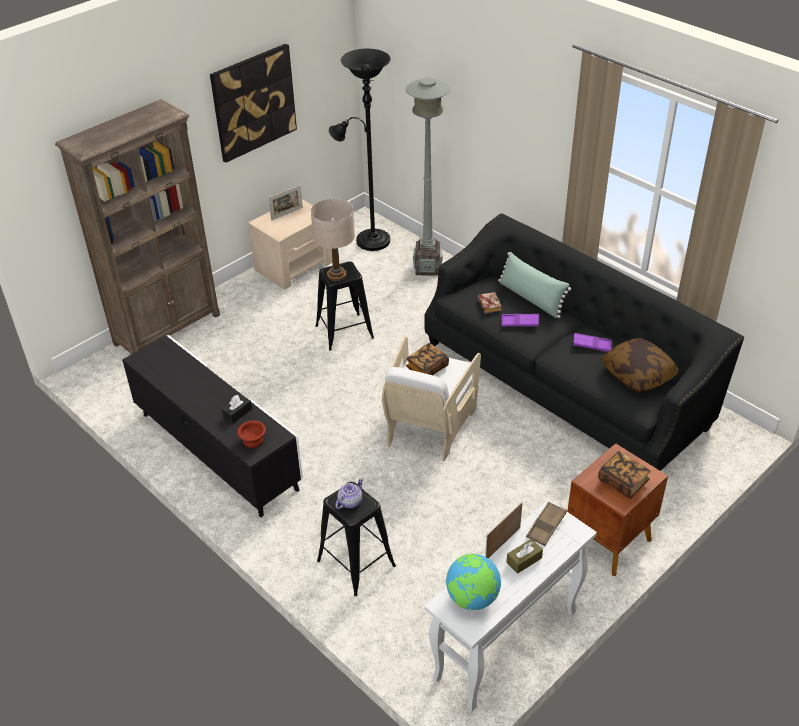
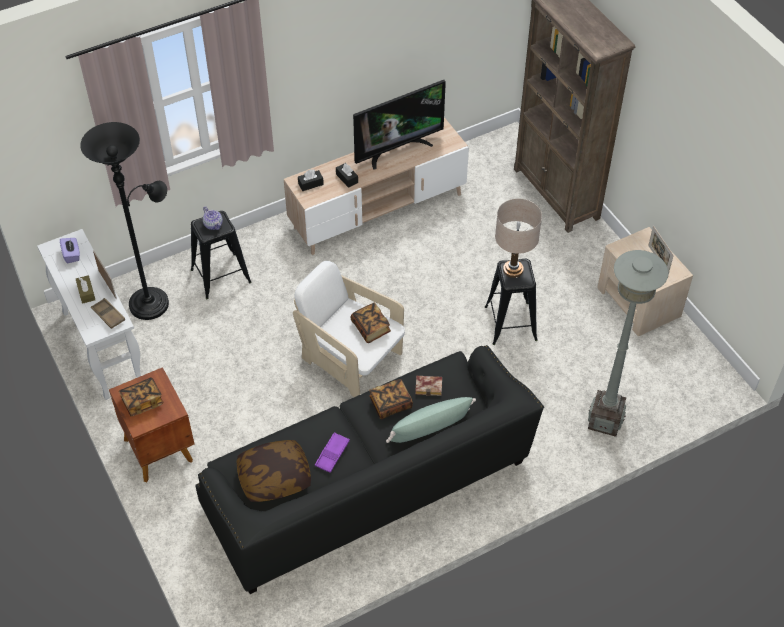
camera: 105 degrees right, 10 degrees up
(182, 384) = (397, 150): none -> television
(218, 451) = (378, 211): black tv stand -> beige tv stand
(253, 102) = (698, 150): picture -> none
(254, 440) = (310, 184): brown bowl -> black tissue box
(368, 240) = (675, 378): black floor lamp -> black floor lamp (153, 301)
(472, 598) = (72, 255): globe -> purple tissue box
(519, 322) = (390, 404): purple tray -> book

